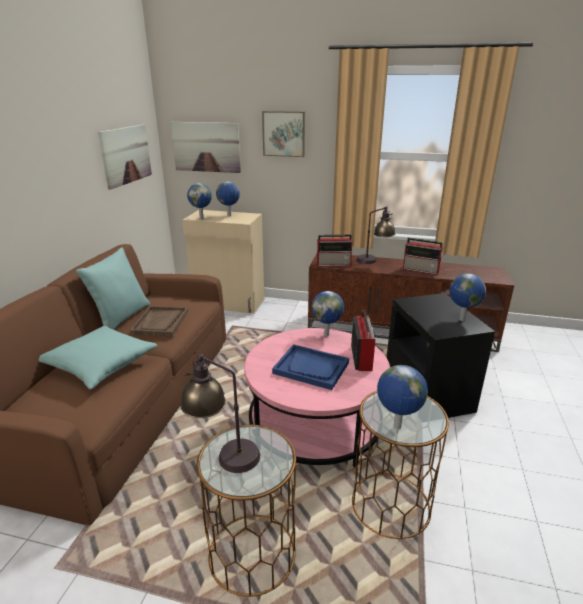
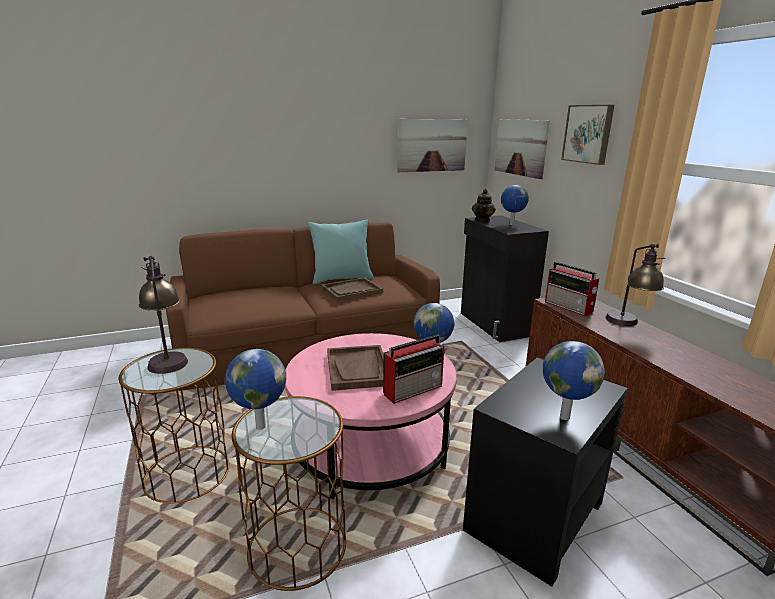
camera: 55 degrees right, 5 degrees down
(101, 365) = (273, 296): turquoise pillow -> none
(201, 218) = (482, 220): globe -> teapot
(229, 303) = (494, 324): beige cabinet -> black cabinet
(311, 368) = (358, 369): blue tray -> brown tray
(421, 270) = (676, 359): radio -> none

